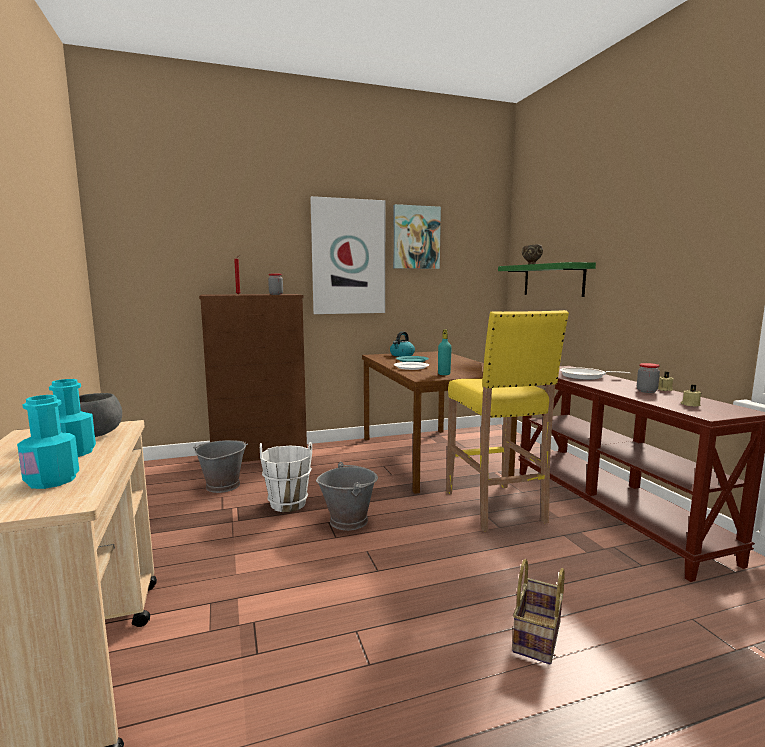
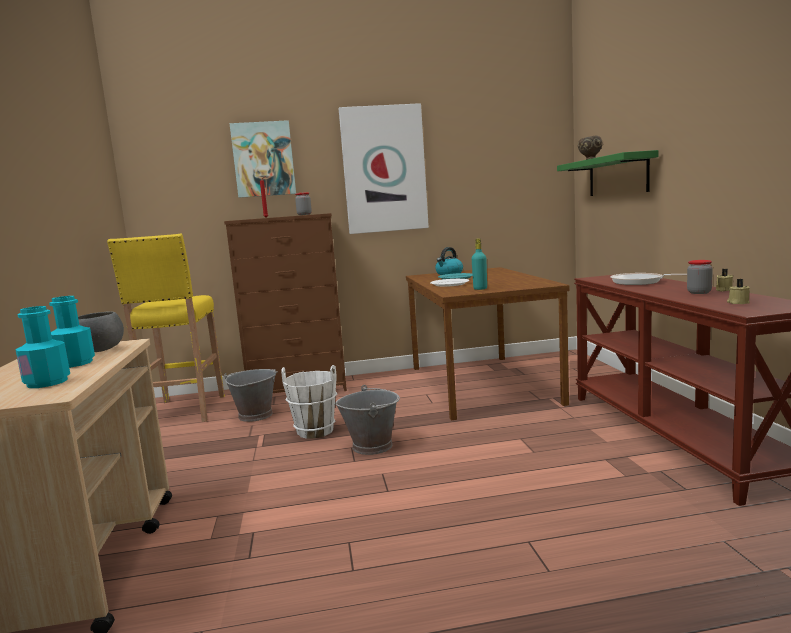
camera: 10 degrees right, 0 degrees up
(416, 237) = (459, 141): picture -> picture (263, 159)
(495, 508) = (536, 433): yellow stool -> yellow stool (184, 412)
(538, 638) = (536, 553): basket -> none

